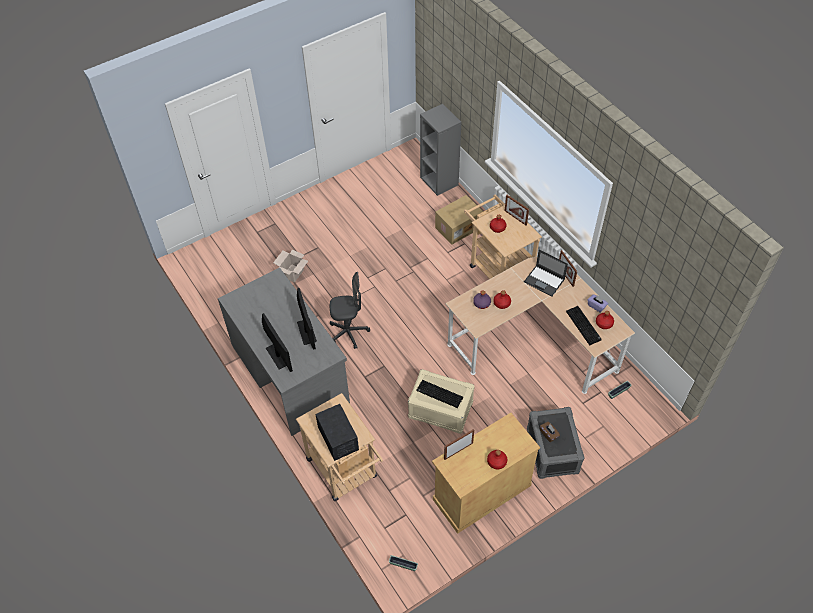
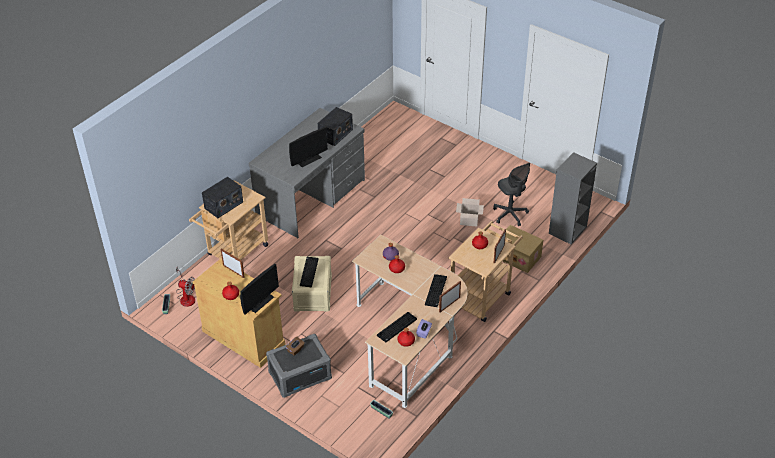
camera: 70 degrees right, 10 degrees down
(275, 295) = (335, 134): none -> radio
(278, 355) = (280, 151): monitor -> monitor (260, 302)
(292, 274) = (408, 170): cardboard box -> cardboard box (468, 221)
(348, 332) = (365, 219): grey office chair -> grey office chair (510, 214)
(396, 539) = (186, 297): none -> fan
(544, 281) = (436, 291): laptop -> keyboard

